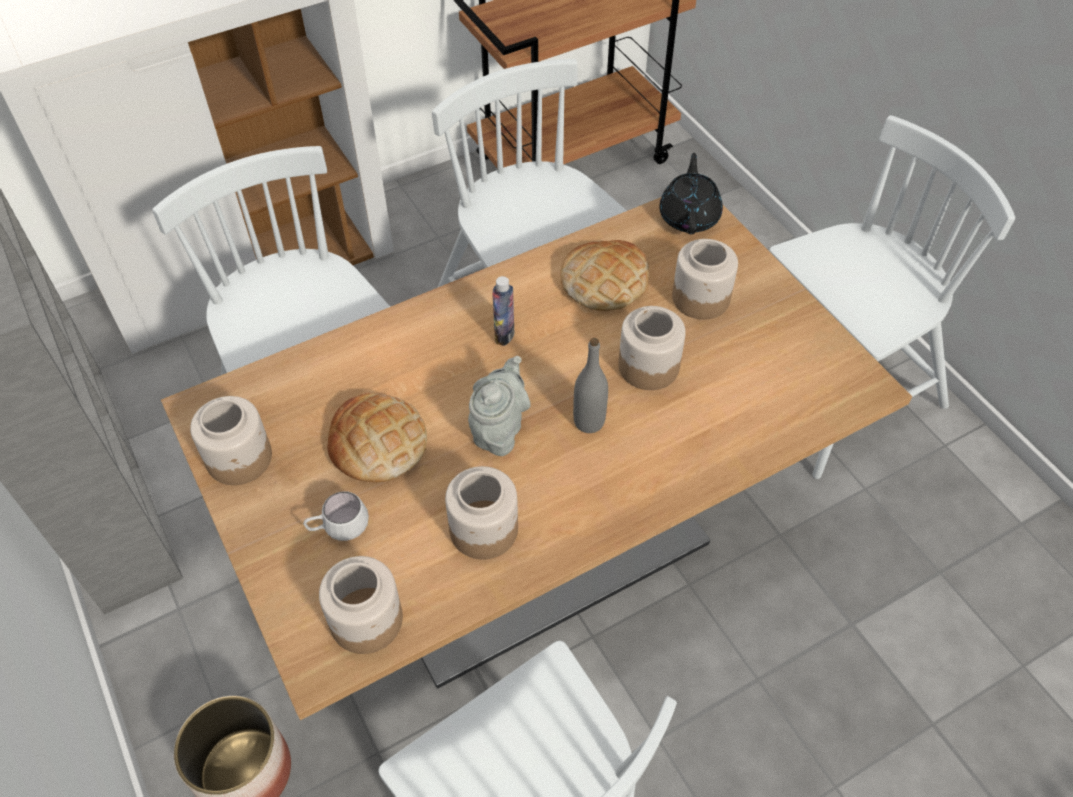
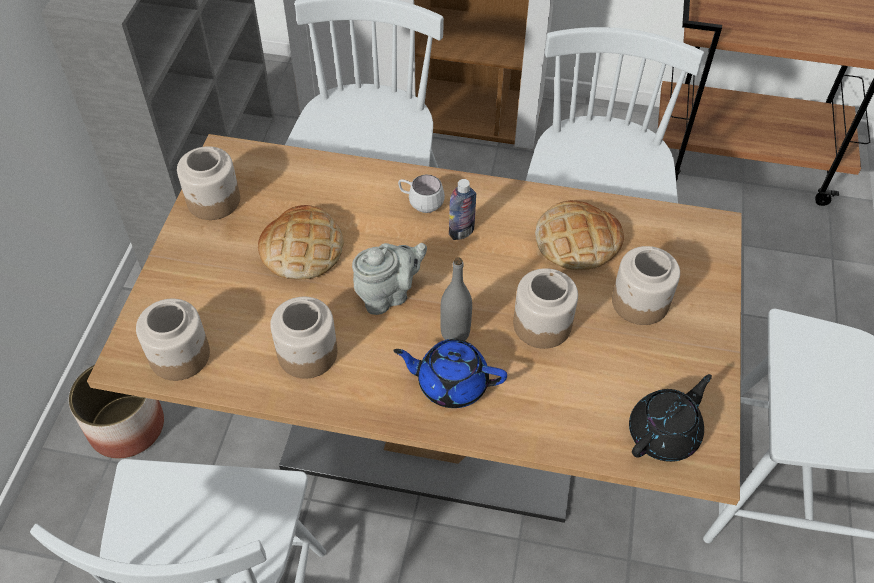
camera: 40 degrees right, 0 degrees up
(339, 529) = (223, 287): white mug -> white mug (420, 203)
(629, 464) = (451, 383): none -> blue teapot
(689, 216) = (700, 234): black teapot -> black teapot (664, 433)

